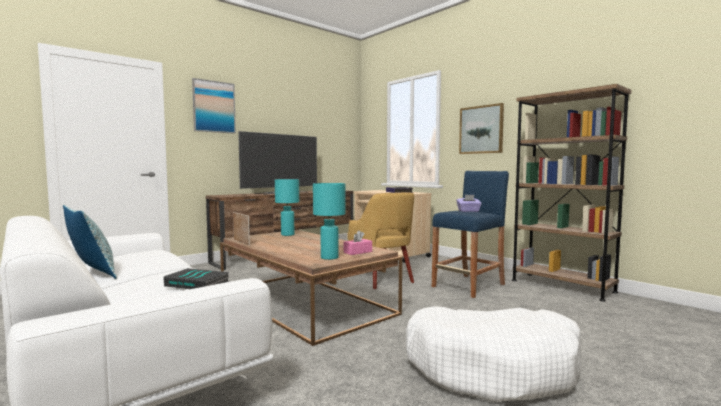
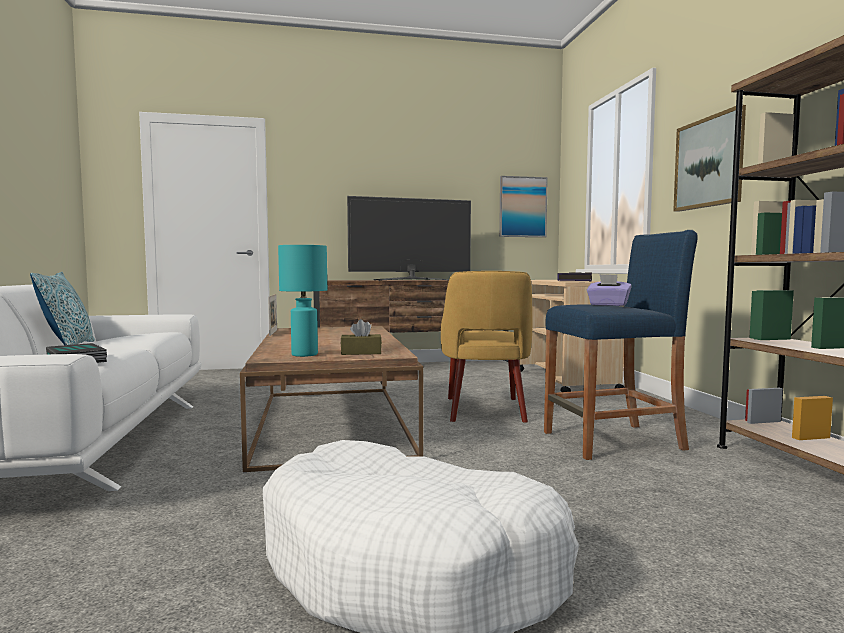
camera: 30 degrees right, 0 degrees up
(214, 107) = (327, 167): picture -> picture (522, 207)
(287, 234) = (349, 330): turquoise table lamp -> none
(358, 252) = (361, 353): pink tissue box -> brown tissue box

